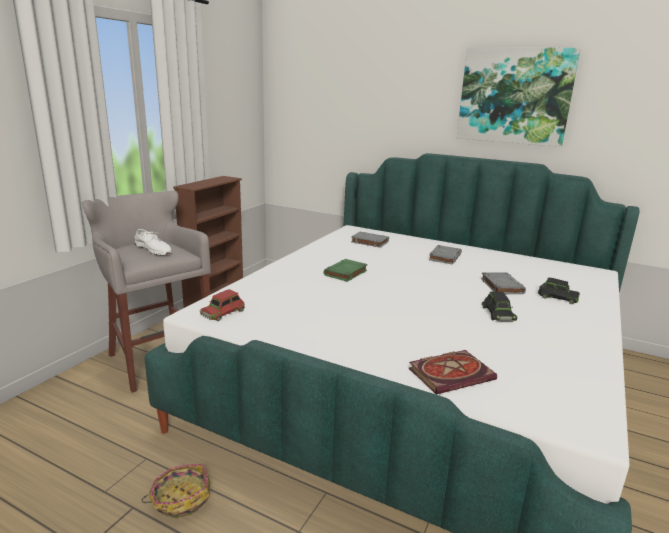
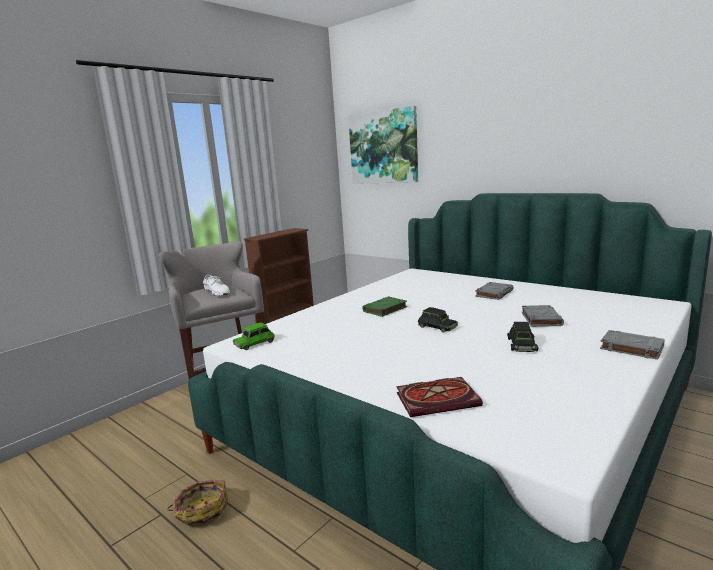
camera: 15 degrees right, 5 degrees down
(223, 312) = (254, 343): red toy car -> green toy car
(369, 242) = (424, 282): grey book -> grey book (630, 348)
(514, 96) = (563, 127): picture -> picture (383, 147)
(557, 297) = (600, 329): black toy car -> black toy car (437, 326)

